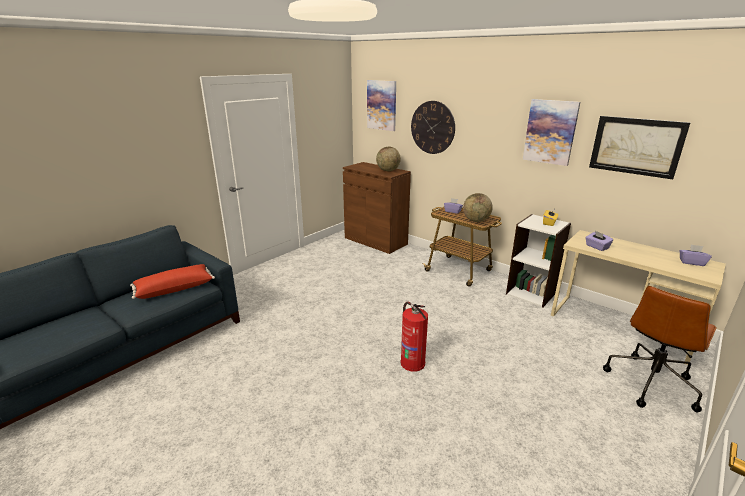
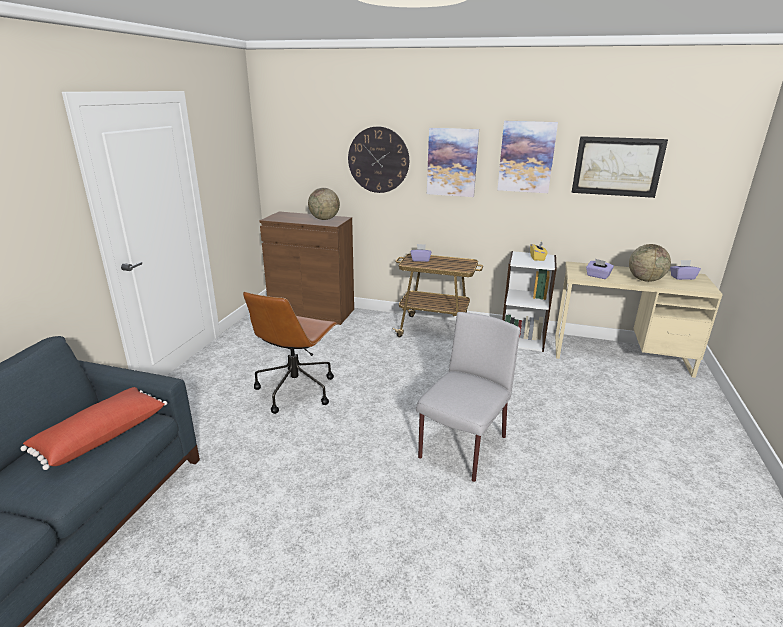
camera: 25 degrees left, 0 degrees up
(382, 105) = (302, 135): picture -> picture (452, 162)
(412, 362) = (462, 448): fire extinguisher -> grey chair
(476, 220) = (456, 266): globe -> globe (645, 280)
(650, 382) = (682, 402): brown office chair -> brown office chair (296, 389)

